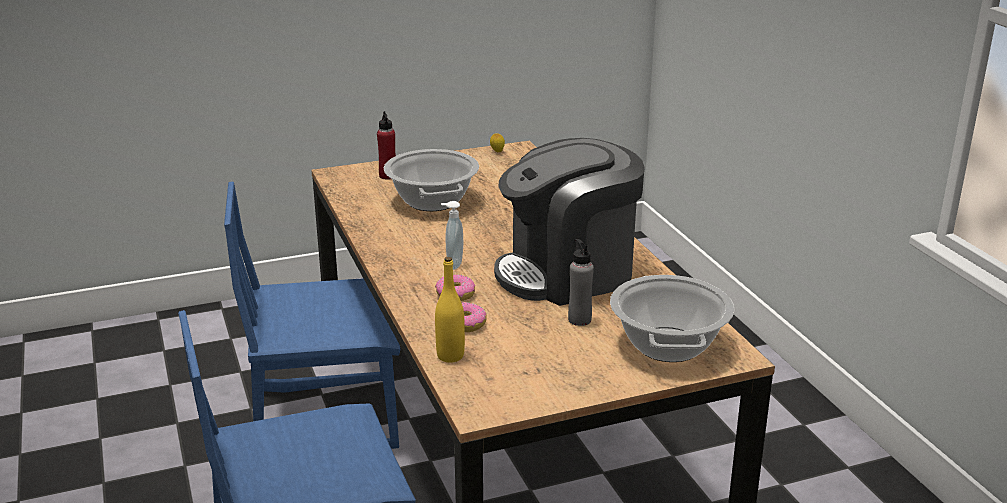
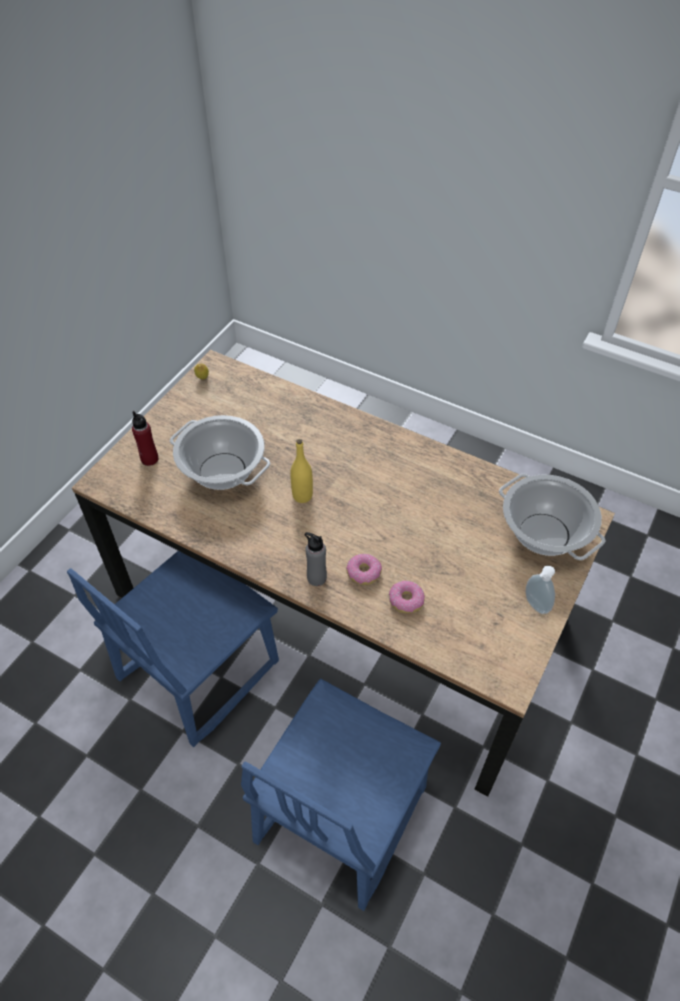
camera: 40 degrees left, 25 degrees up
(450, 356) = (434, 642): yellow bottle -> yellow bottle (302, 496)
(453, 264) = (323, 539): soap dispenser -> soap dispenser (534, 605)
(568, 273) = (410, 498): coffee machine -> none
(579, 320) = (469, 544): grey bottle -> grey bottle (316, 577)

